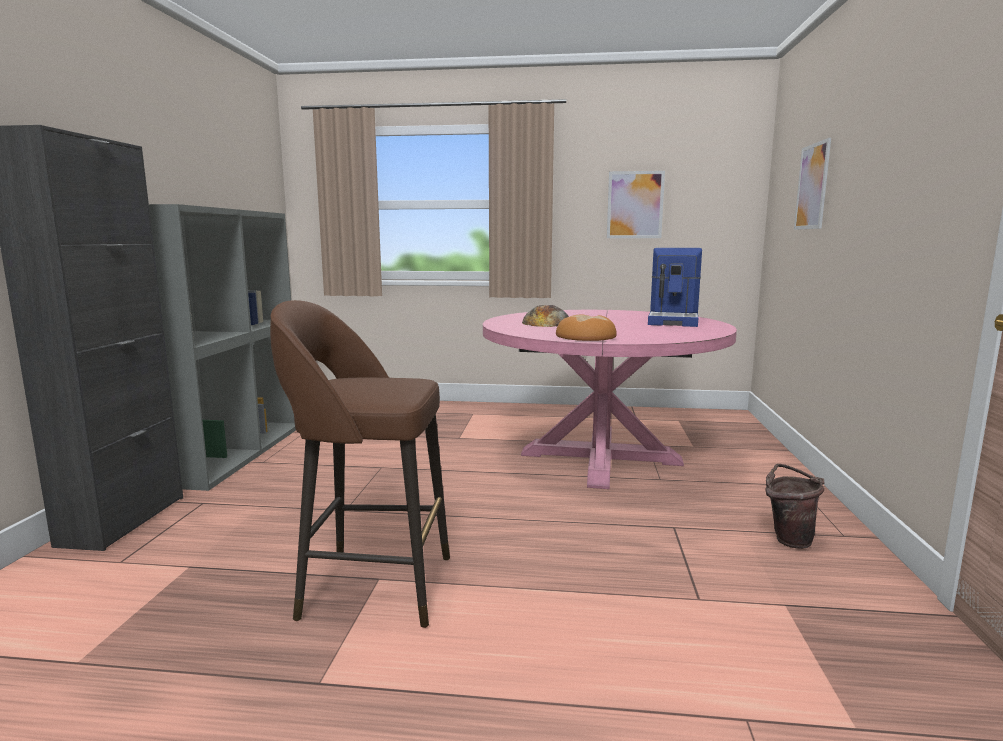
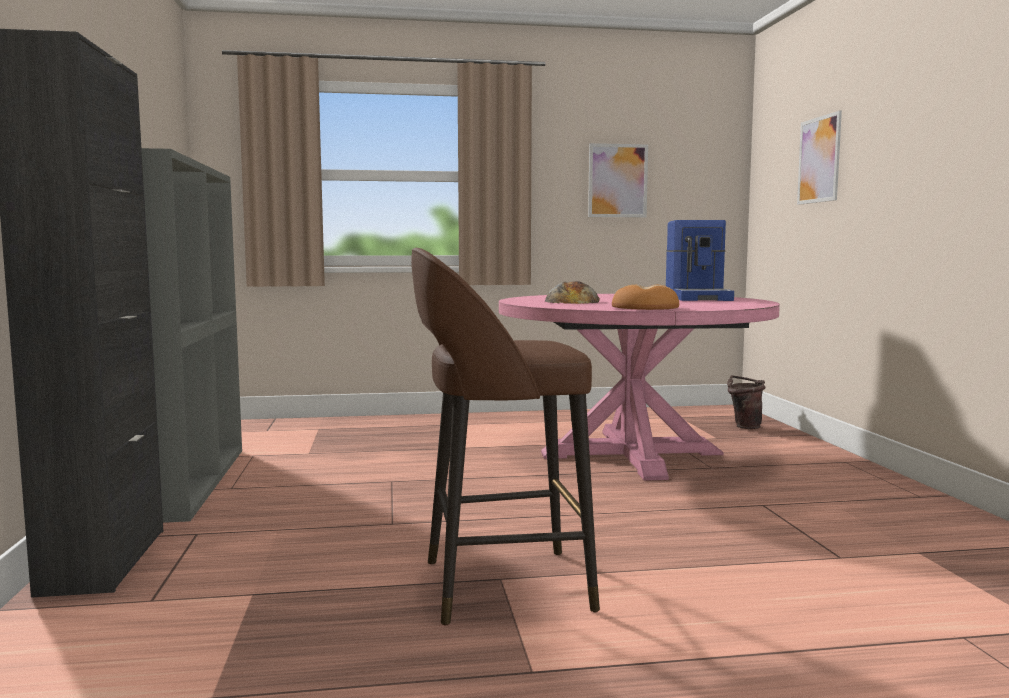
camera: 15 degrees left, 5 degrees down
(788, 539) = (875, 504): brown bucket -> brown bucket (744, 426)

